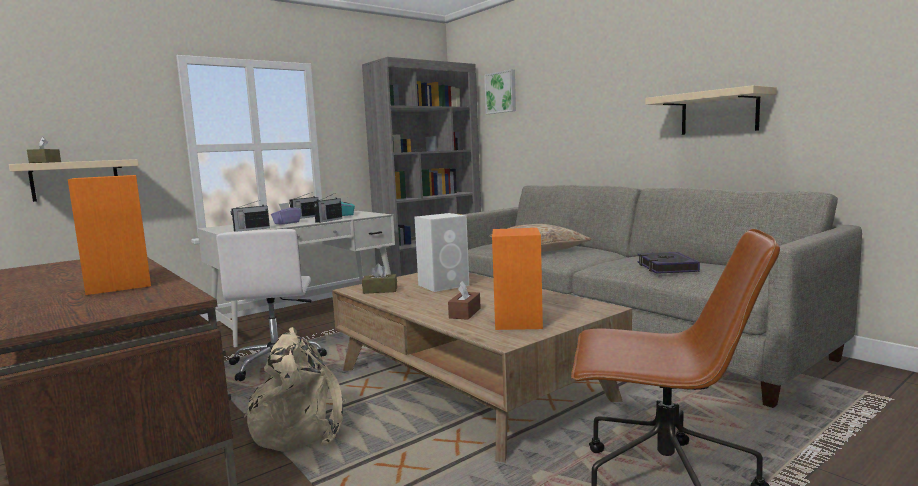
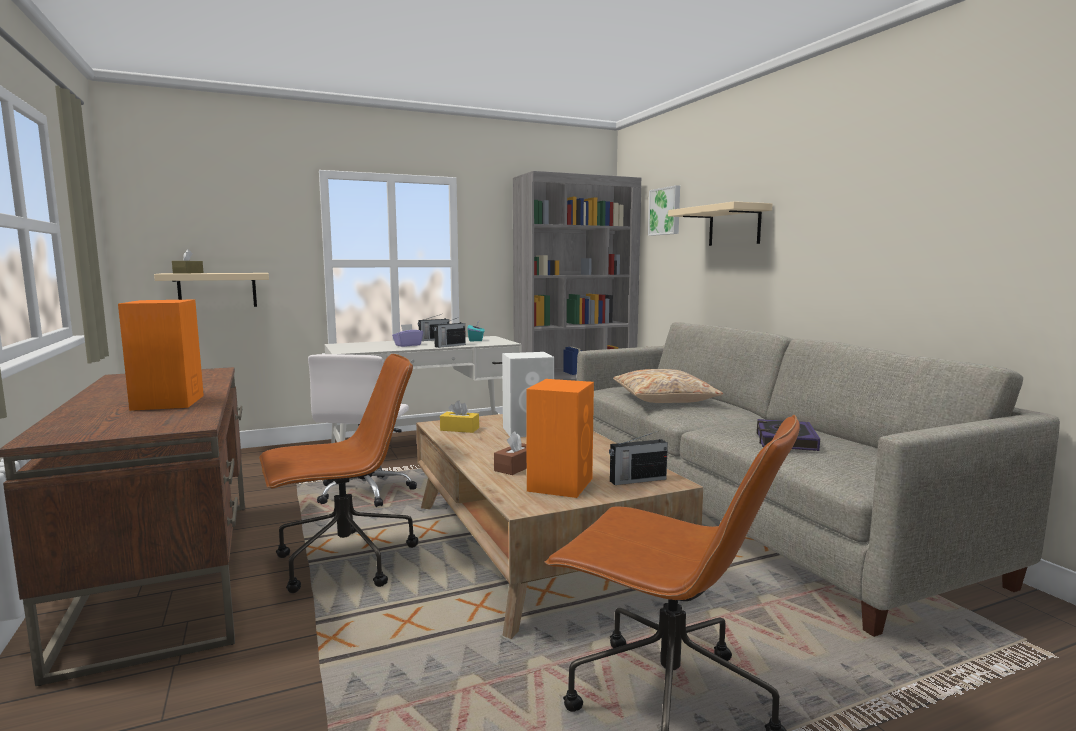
camera: 15 degrees right, 0 degrees up
(251, 229) = (366, 350): radio -> radio (636, 480)
(300, 427) = (343, 562): beige backpack -> brown office chair
(380, 290) = (459, 429): brown tissue box -> yellow tissue box
(719, 113) = (895, 251): beige shelf -> beige shelf (734, 226)

